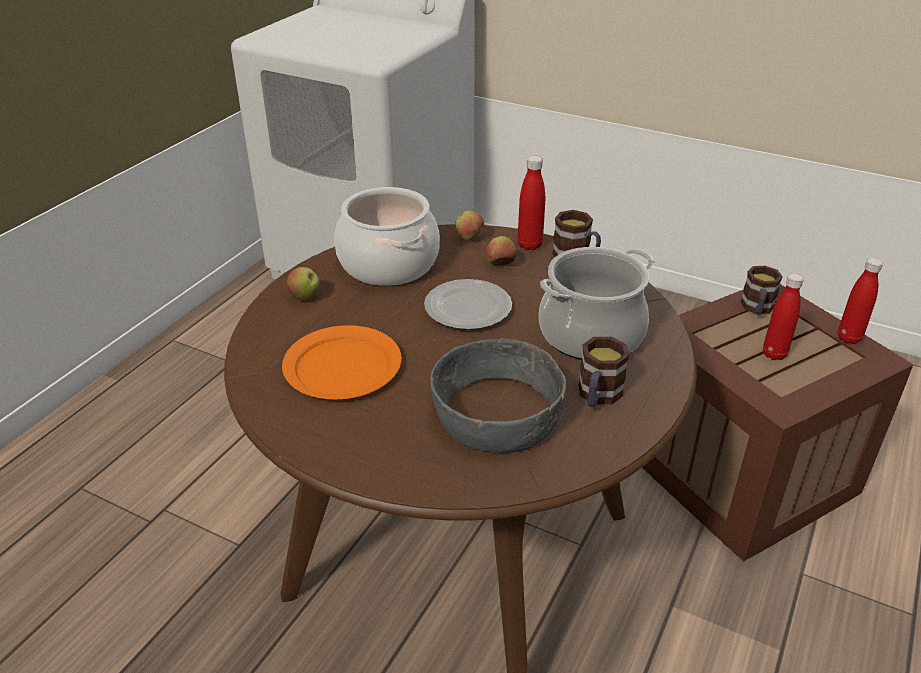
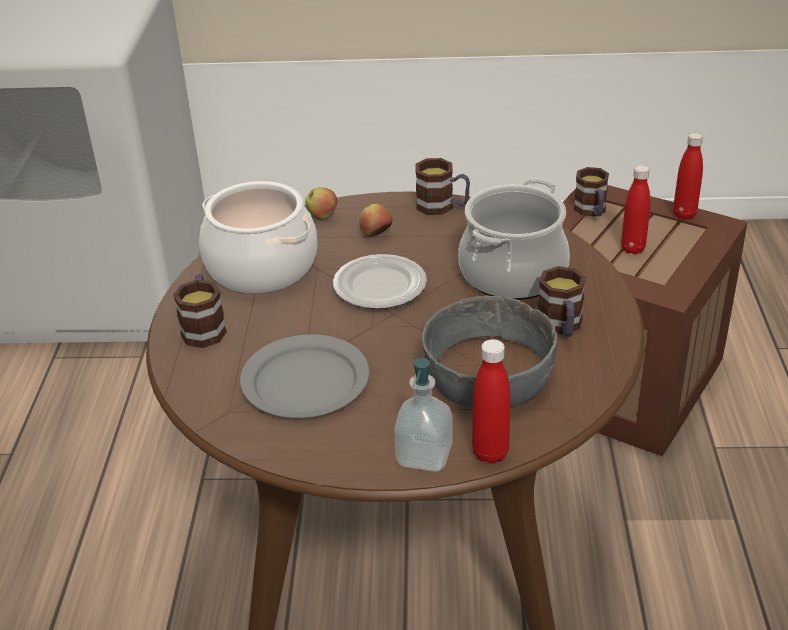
camera: 25 degrees left, 0 degrees up
(305, 297) = (204, 327): apple -> mug
(342, 366) = (304, 381): orange plate -> grey plate
(382, 467) = (424, 456): none -> soap dispenser
(529, 245) = (388, 207): red bottle -> red bottle (490, 453)

